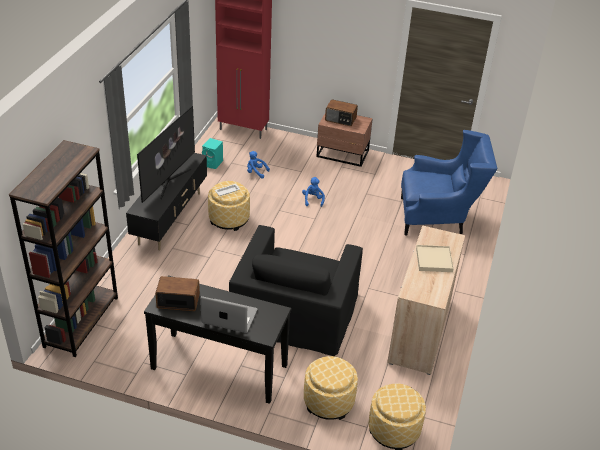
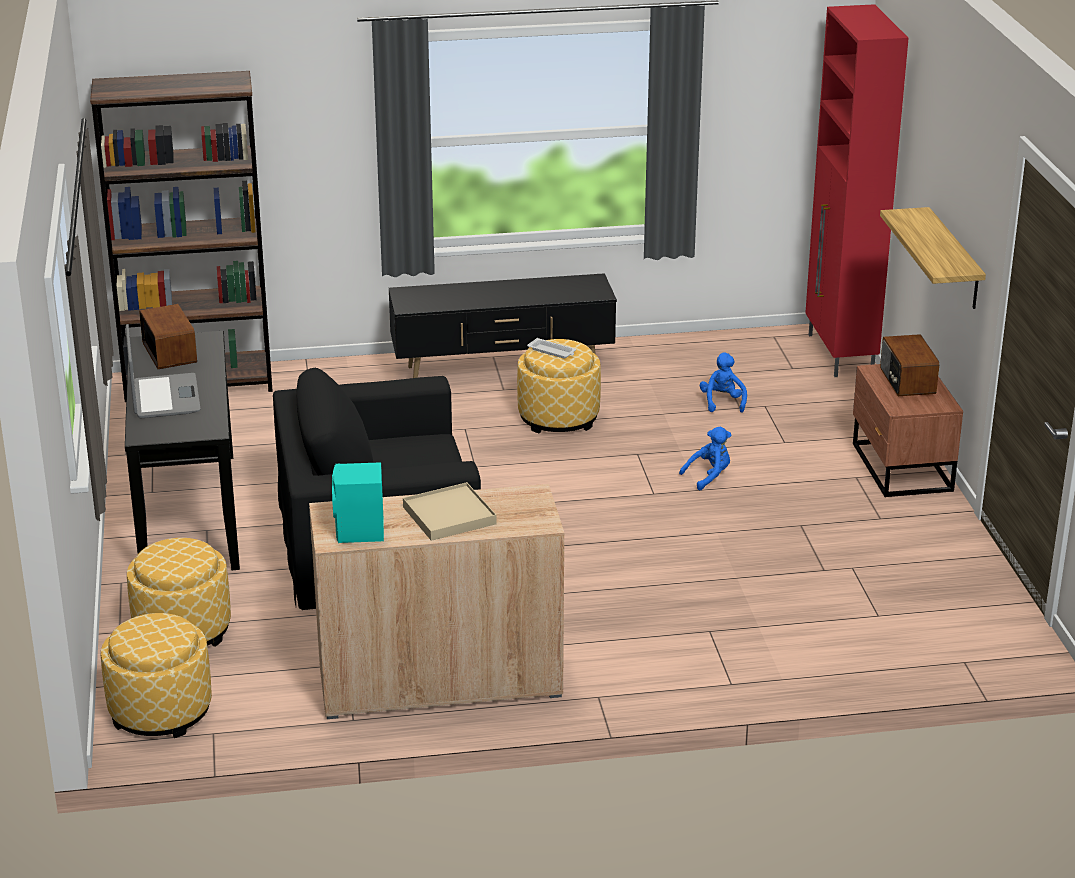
camera: 65 degrees right, 10 degrees down
(168, 181) = (504, 292): television -> none
(213, 163) = (698, 359): turquoise speaker -> turquoise speaker (360, 533)
(343, 62) = (954, 259): none -> shelf
(438, 217) = (821, 625): blue armchair -> none

